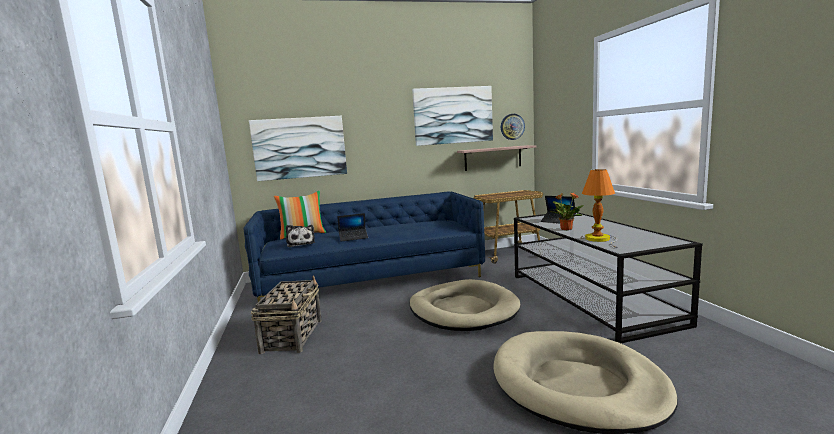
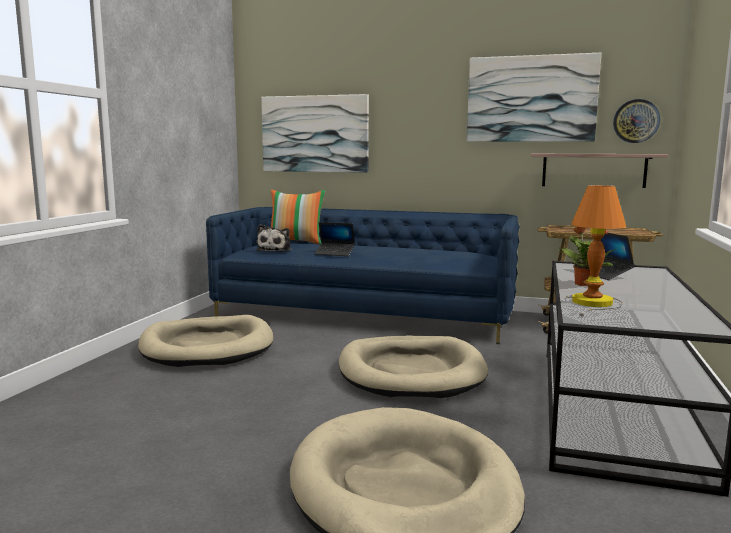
camera: 30 degrees right, 0 degrees up
(292, 335) = (207, 347): basket -> beige dog bed

